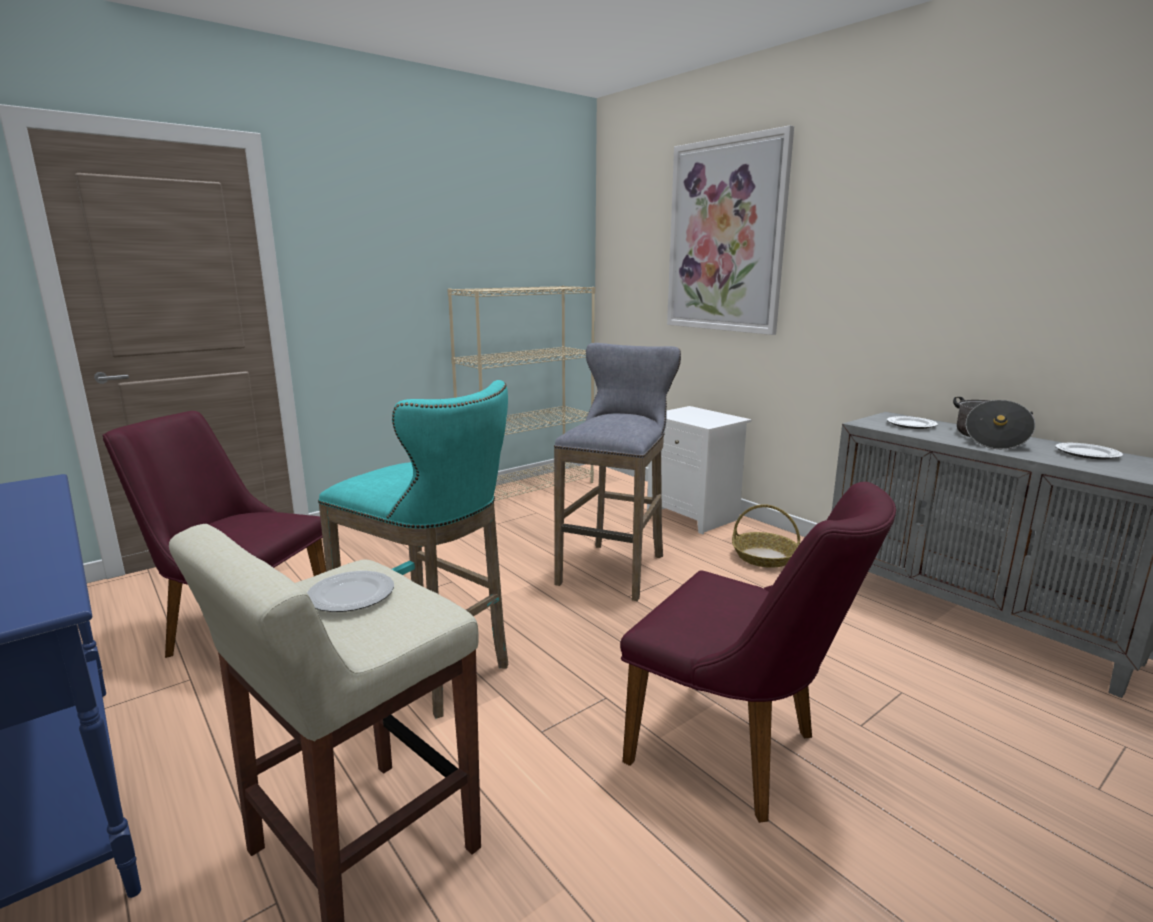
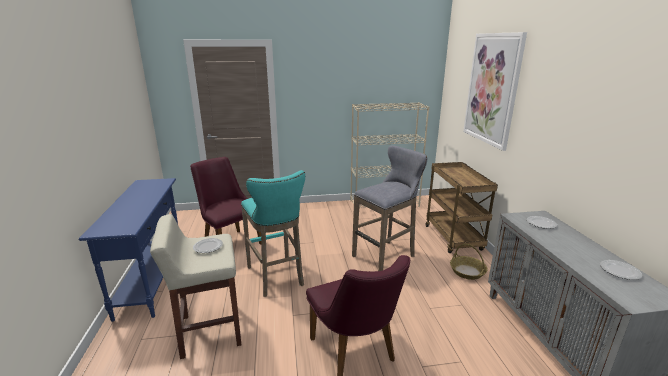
camera: 30 degrees right, 5 degrees up
(695, 516) = (454, 238): white nightstand -> brown cart
(988, 438) = (573, 244): cooking pot -> none

